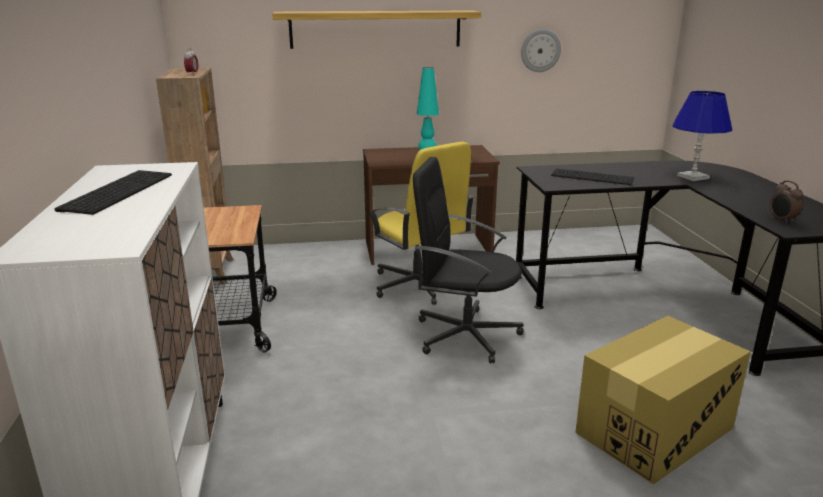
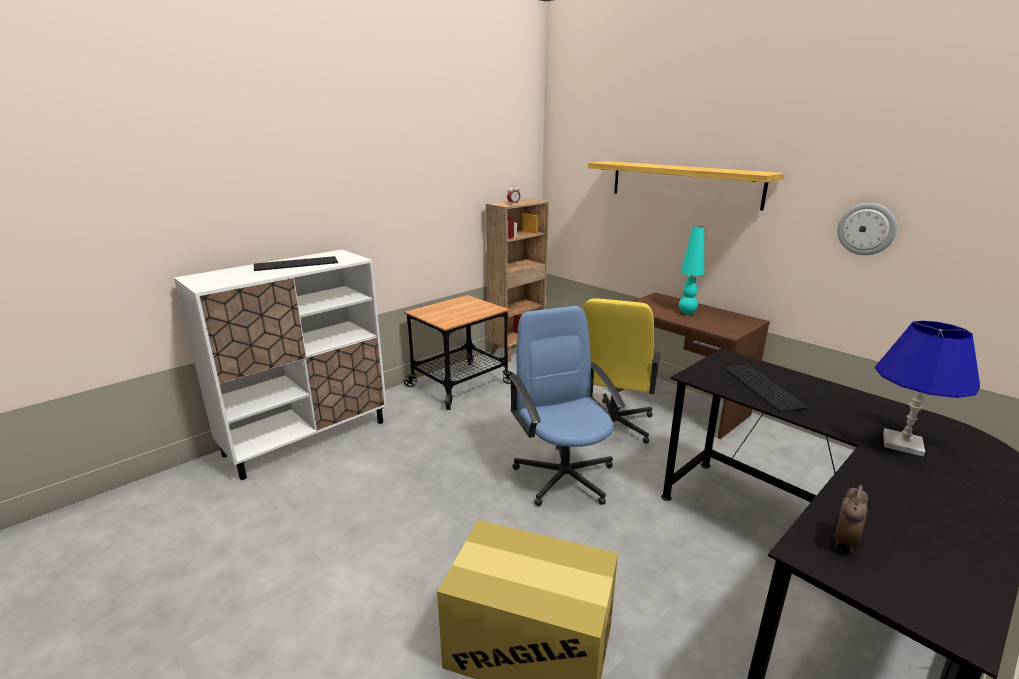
camera: 55 degrees right, 0 degrees up
(464, 335) = (564, 476): black office chair -> blue office chair

